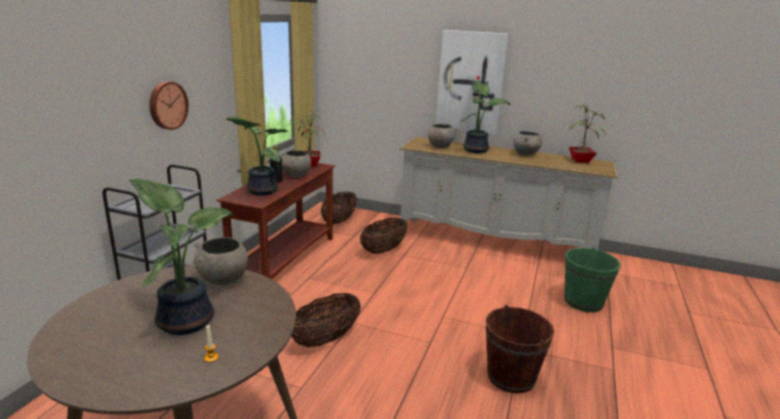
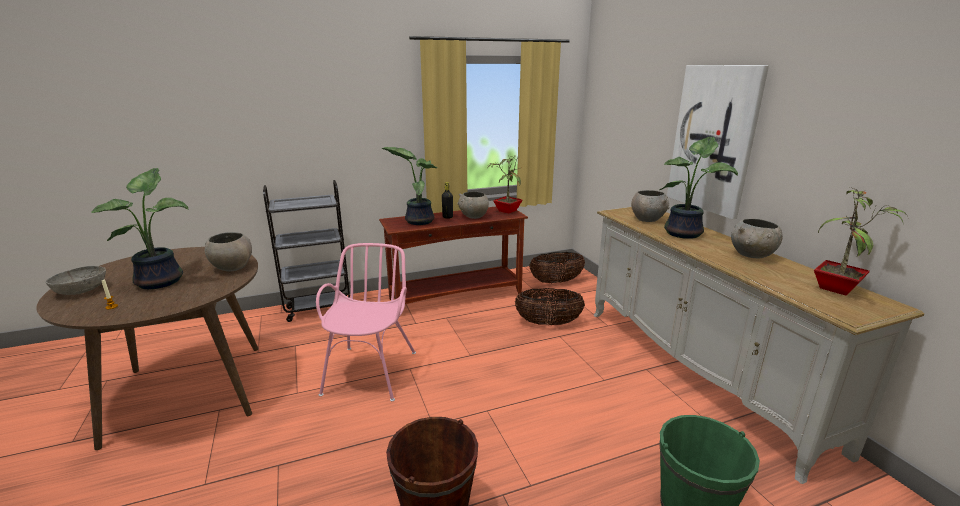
camera: 50 degrees right, 0 degrees up
(111, 372) = (82, 290): none -> grey bowl
(167, 105) = (347, 132): wall clock -> none
(326, 339) = (371, 369): basket -> pink chair

